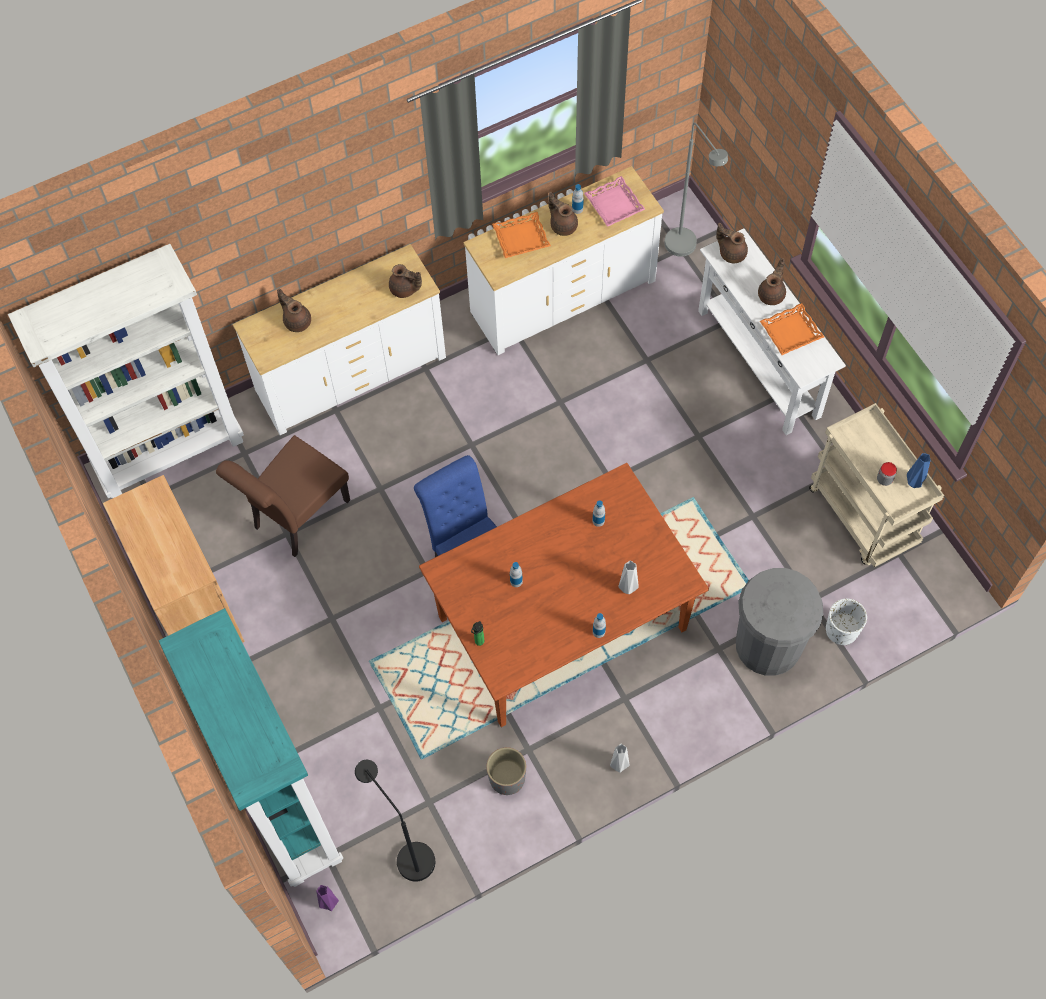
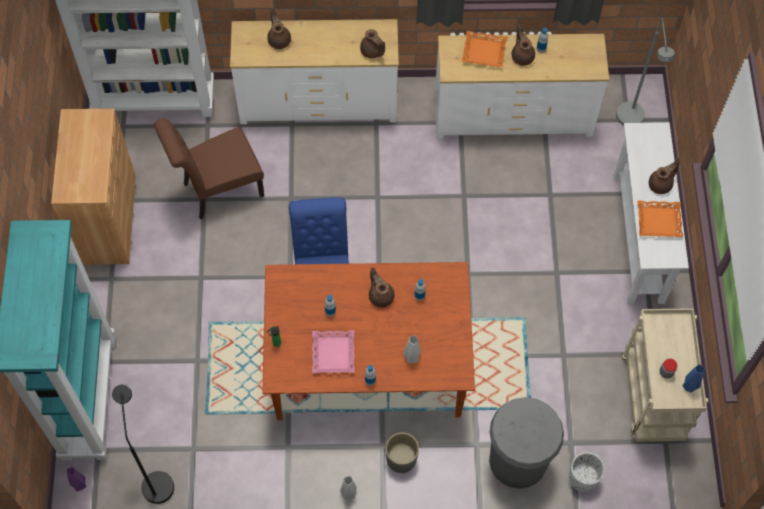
camera: 25 degrees right, 0 degrees up
(506, 778) = (259, 460): grey planter -> grey planter (401, 459)
(614, 204) = (572, 58): pink tray -> pink tray (333, 354)
(731, 253) = (647, 137): brown teapot -> brown teapot (381, 296)

